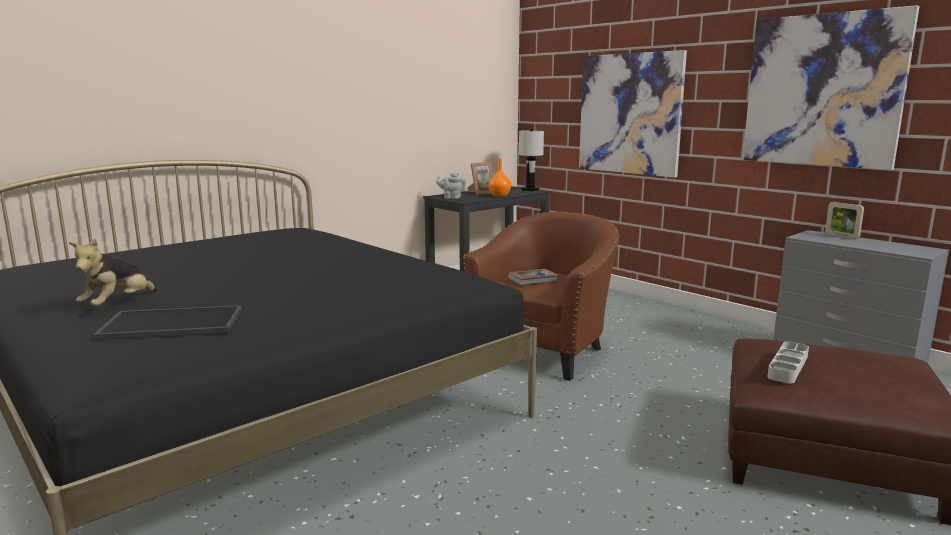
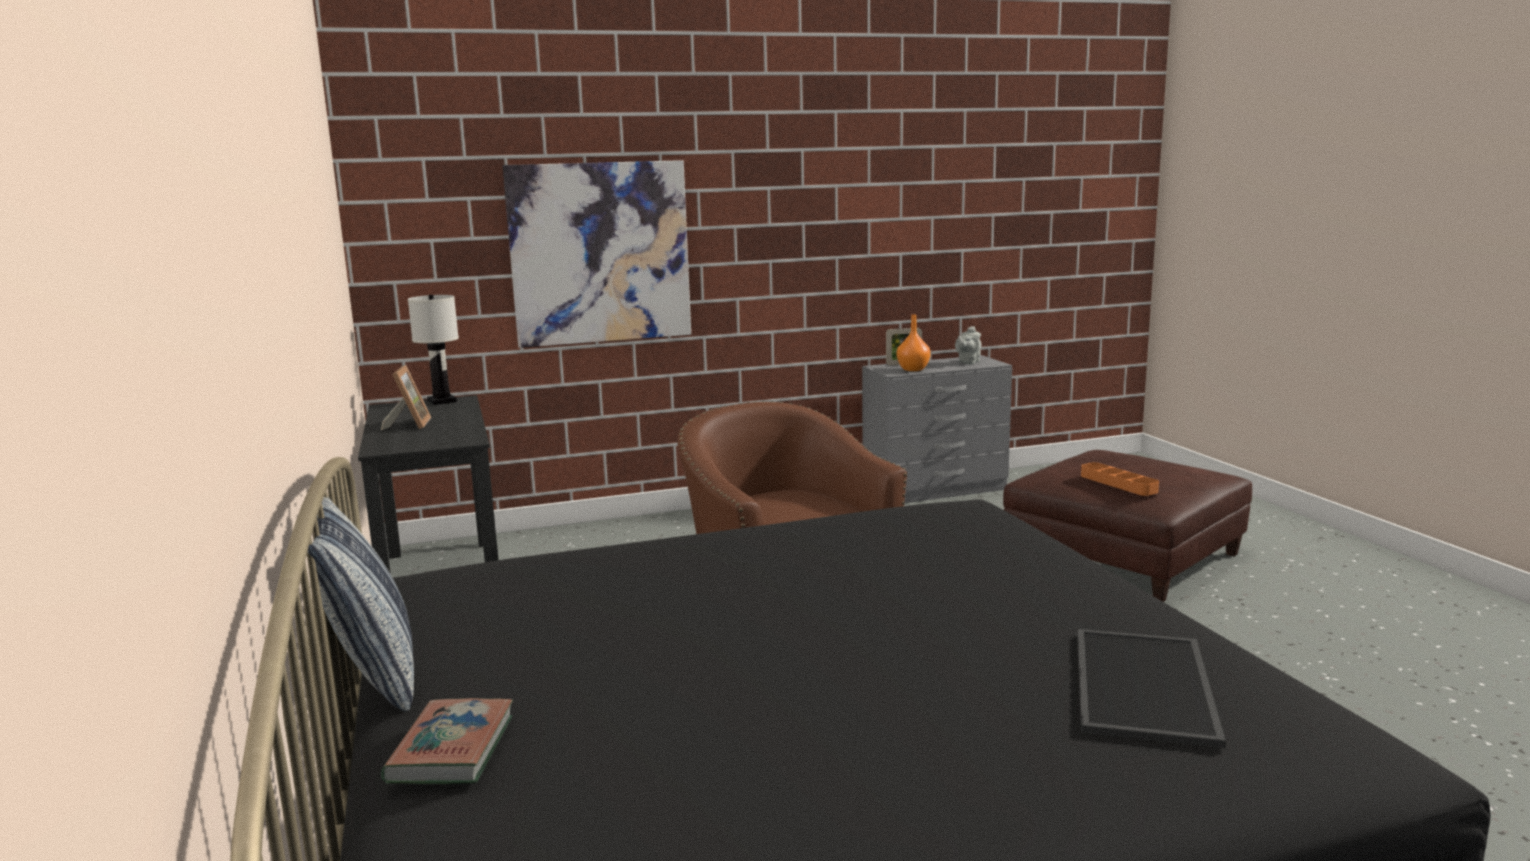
camera: 65 degrees left, 0 degrees up
(118, 304) = (1005, 738): plush toy -> none
(200, 237) = (374, 675): none -> pillow
(450, 197) = (418, 444): grey teapot -> grey teapot (968, 362)
(499, 195) = (461, 420): orange vase -> orange vase (912, 369)
(532, 280) = (786, 510): book -> book (452, 749)
(788, 366) = (1118, 483): grey tray -> orange tray
(822, 90) = (853, 209): picture -> none

